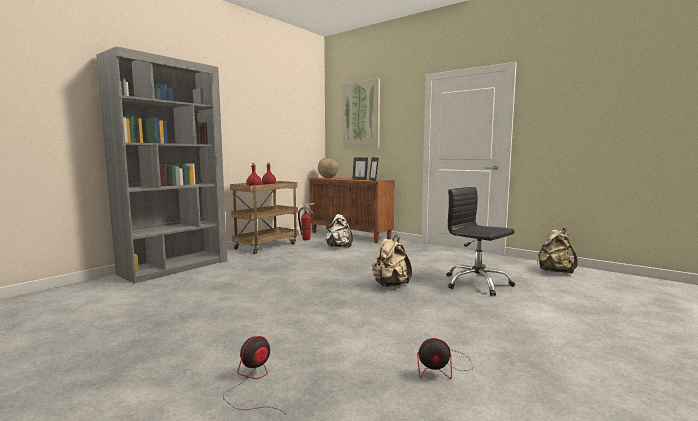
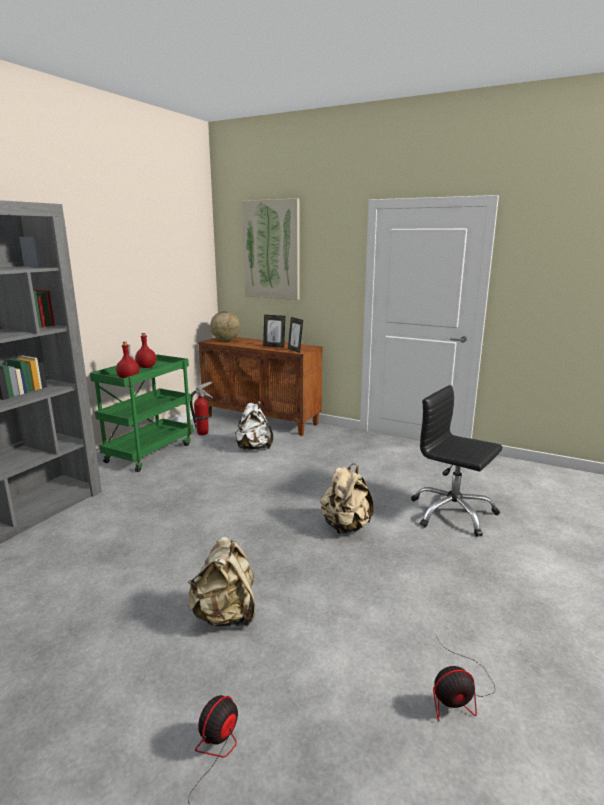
camera: 10 degrees left, 10 degrees up
(266, 246) = (150, 452): brown cart -> green cart
(554, 272) = (537, 480): beige backpack -> beige backpack (226, 615)

